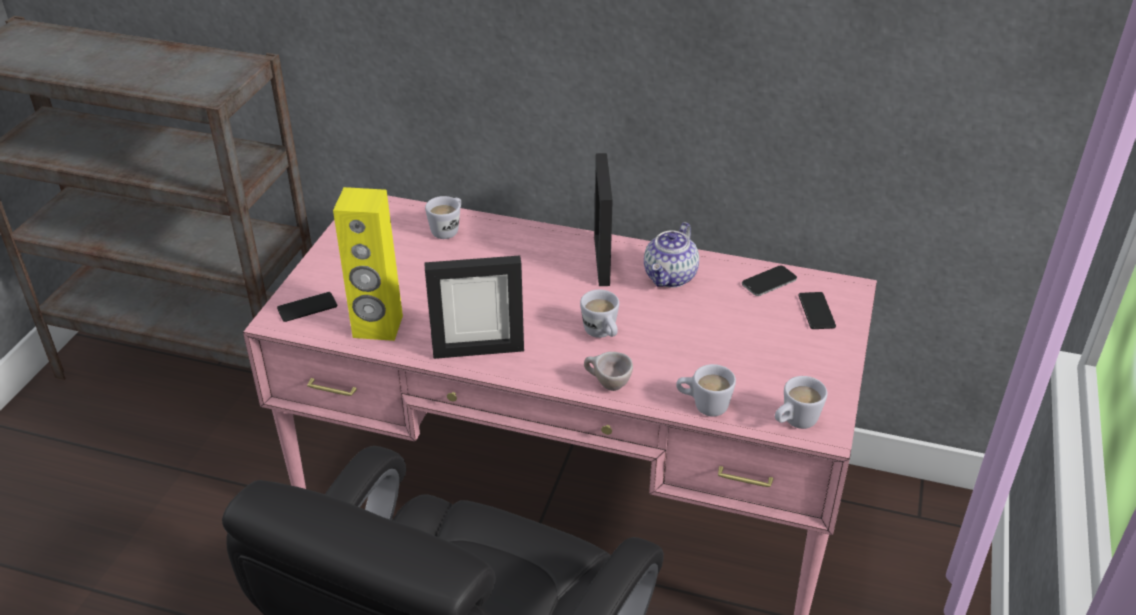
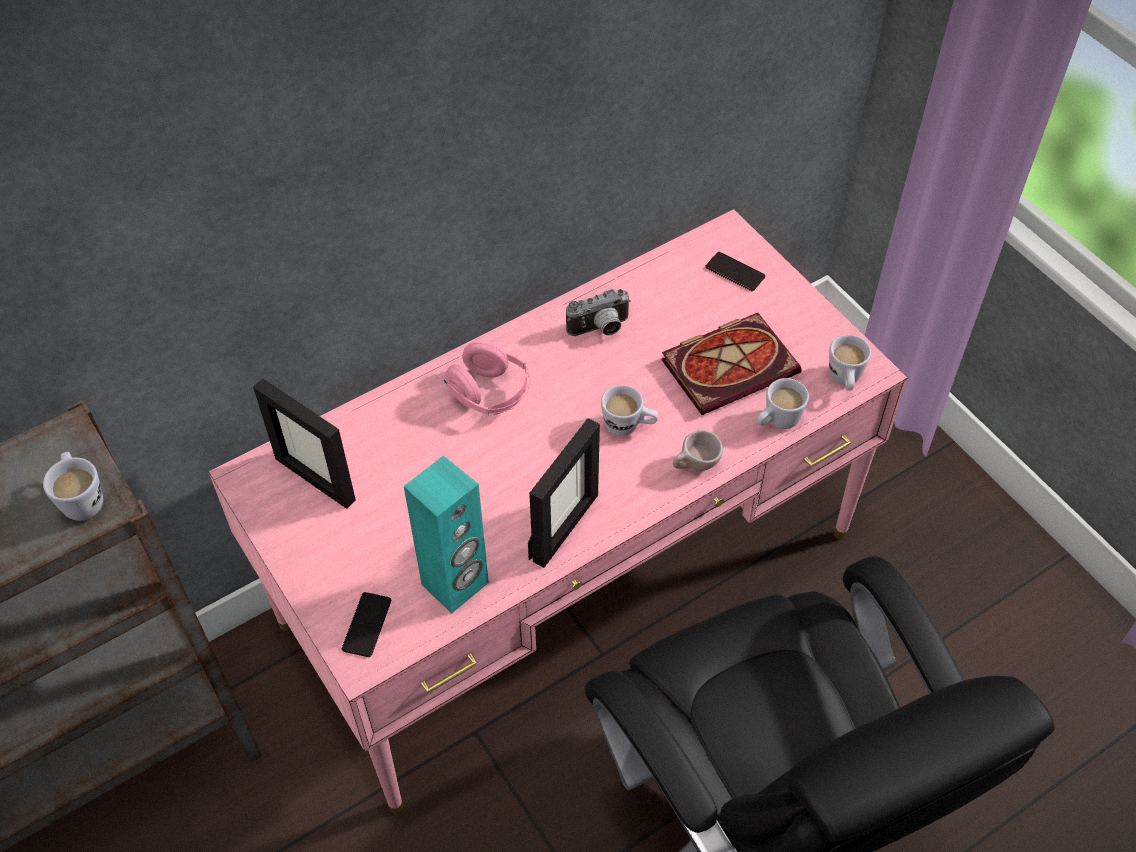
camera: 50 degrees left, 15 degrees up
(377, 327) = (455, 584): yellow speaker -> turquoise speaker
(448, 229) = (360, 439): white mug -> white mug (82, 498)
(550, 260) = (490, 394): none -> pink headphones
(603, 261) = (531, 358): picture frame -> picture frame (316, 478)
(670, 277) = (600, 329): teapot -> camera
(726, 354) = (731, 364): none -> book
(769, 282) = (671, 273): phone -> none

